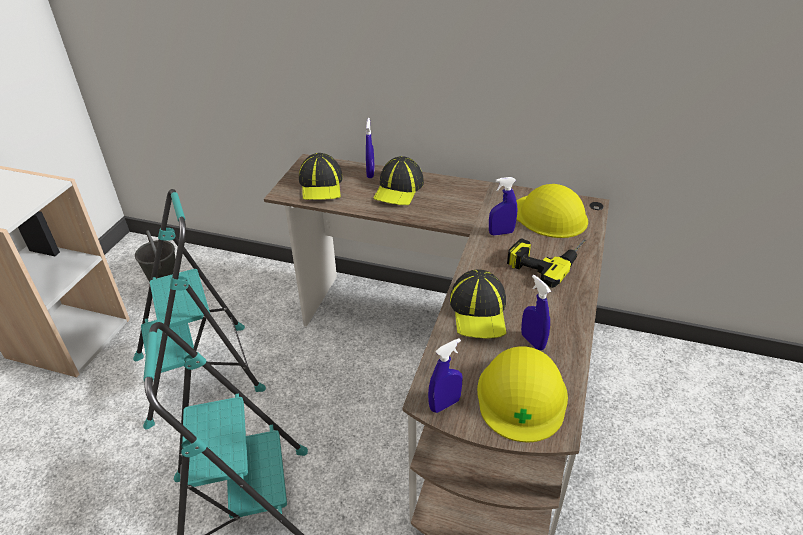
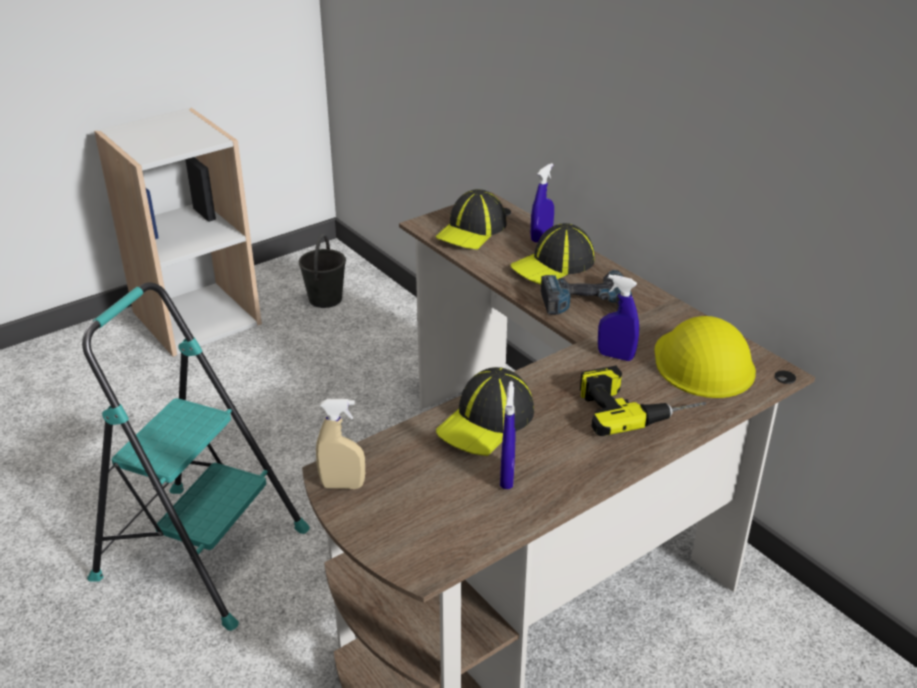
camera: 35 degrees right, 5 degrees down
(202, 371) = (281, 404): turquoise step ladder -> none
(444, 404) = (342, 485): blue spray bottle -> beige spray bottle
(450, 207) = (588, 306): none -> power drill
(522, 395) = (428, 519): yellow hard hat -> none

